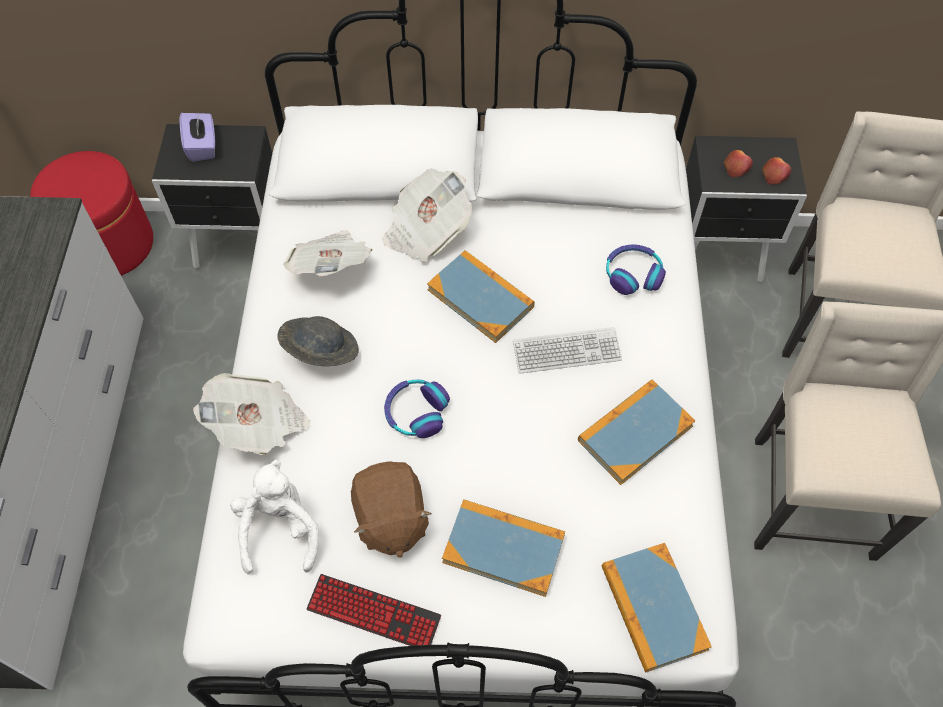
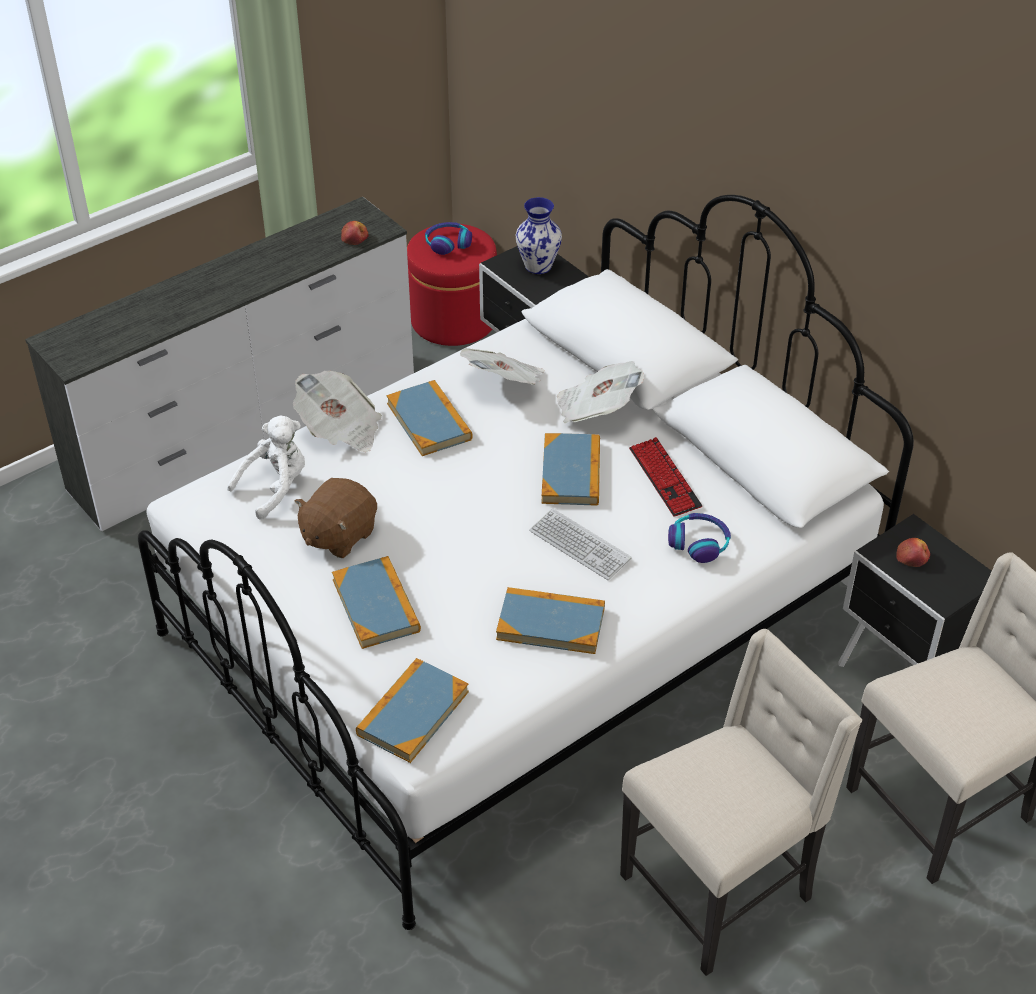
camera: 50 degrees right, 15 degrees down
(202, 146) = (538, 266): purple tissue box -> vase
(320, 351) = (429, 421): grey hat -> book
(373, 613) = (261, 568): keyboard -> keyboard (664, 478)
(416, 412) = (435, 497): headphones -> headphones (448, 243)
(774, 174) = (938, 586): apple -> apple (355, 238)

